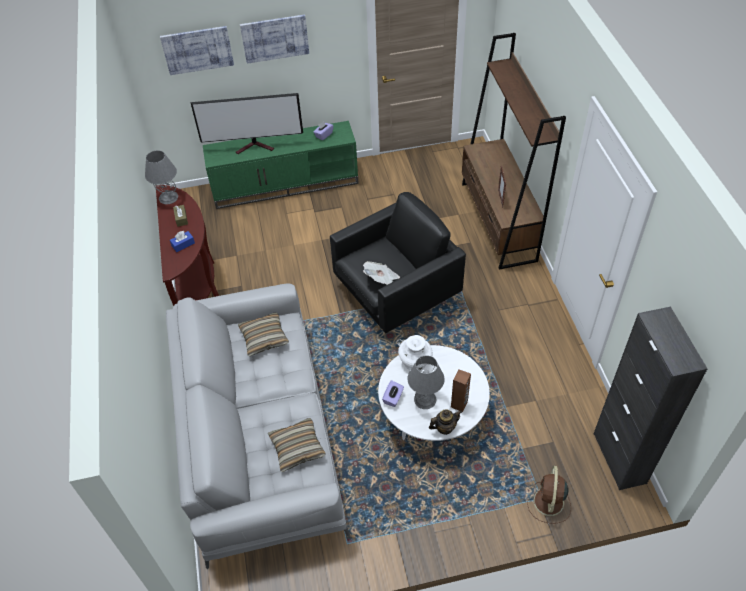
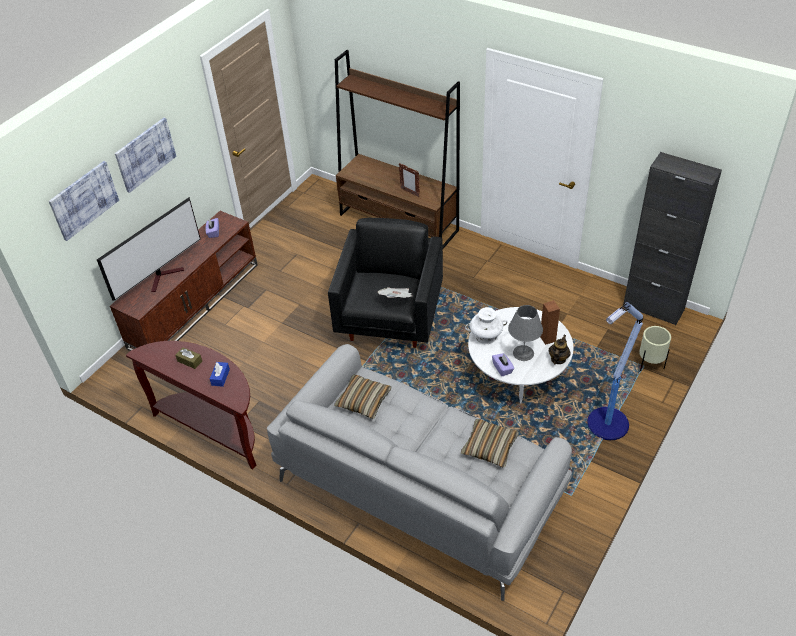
camera: 45 degrees left, 5 degrees down
(168, 197) = (153, 355): grey table lamp -> none
(286, 184) = (194, 304): green tv stand -> brown tv stand
(445, 517) = (606, 425): none -> floor lamp
(548, 503) = (650, 365): brown fan -> beige planter

